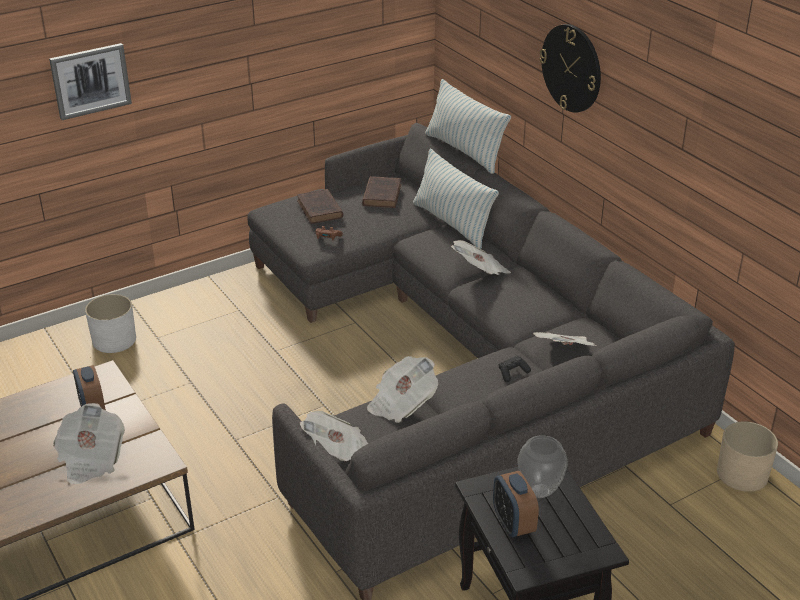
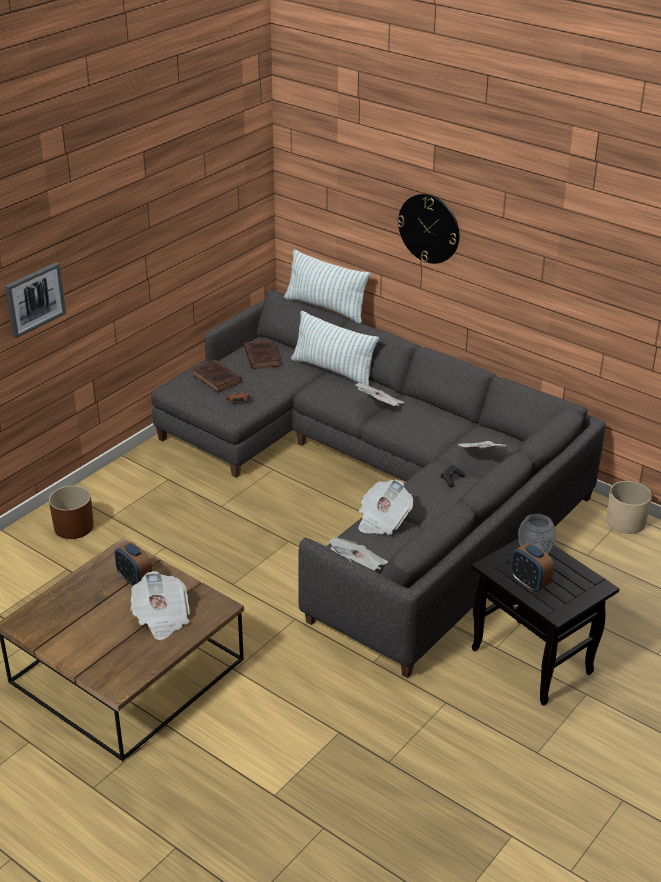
camera: 20 degrees left, 0 degrees up
(114, 340) = (74, 527): white planter -> brown planter

